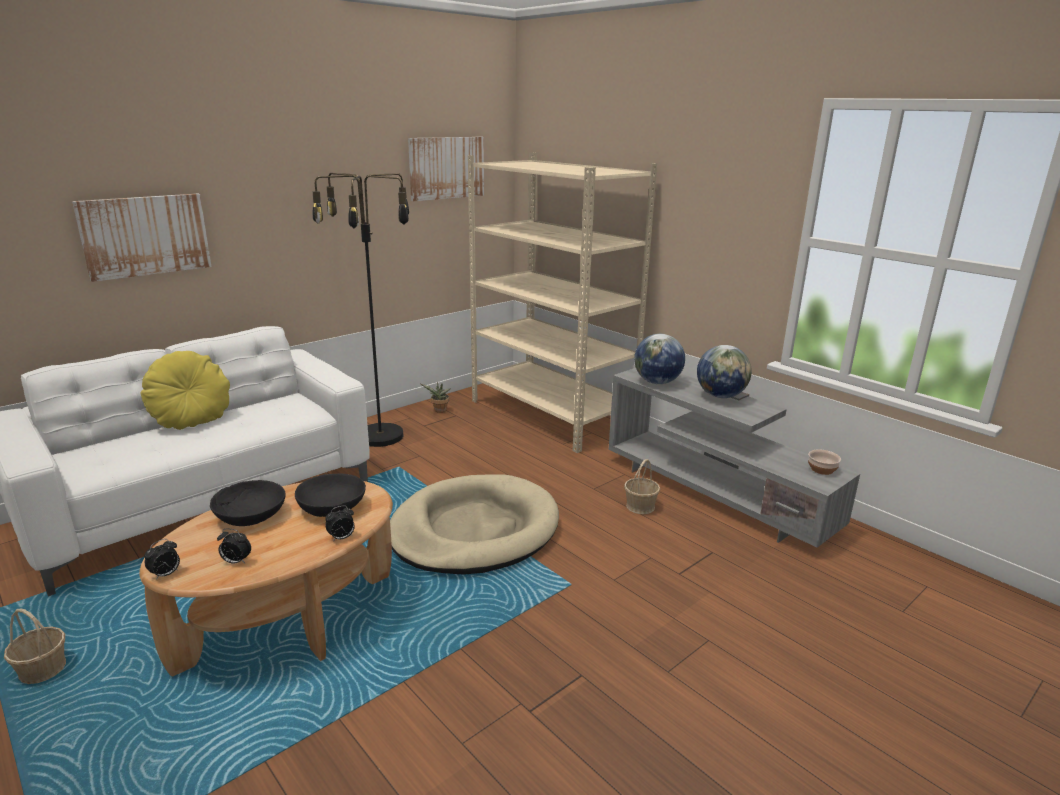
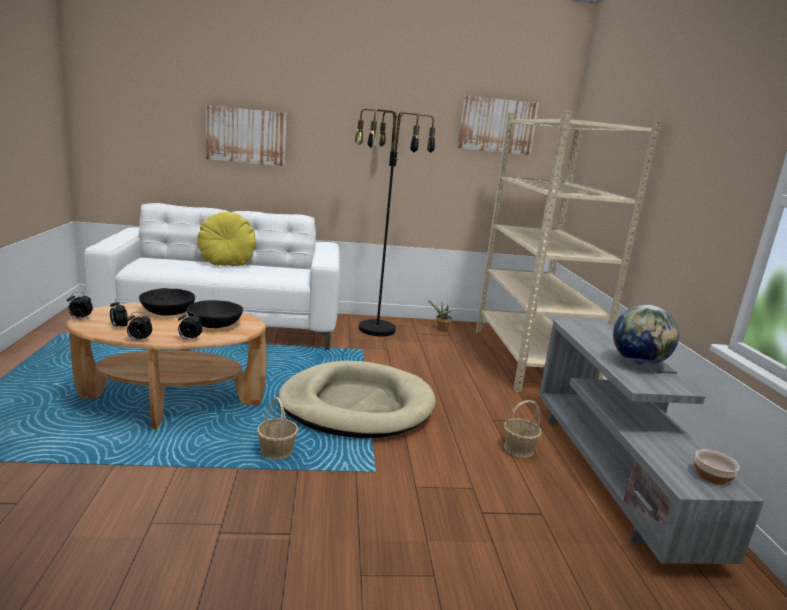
camera: 35 degrees right, 5 degrees down
(43, 670) = (43, 367): basket -> basket (277, 451)
(292, 565) = (139, 340): none -> alarm clock
(657, 382) = (588, 335): globe -> none

